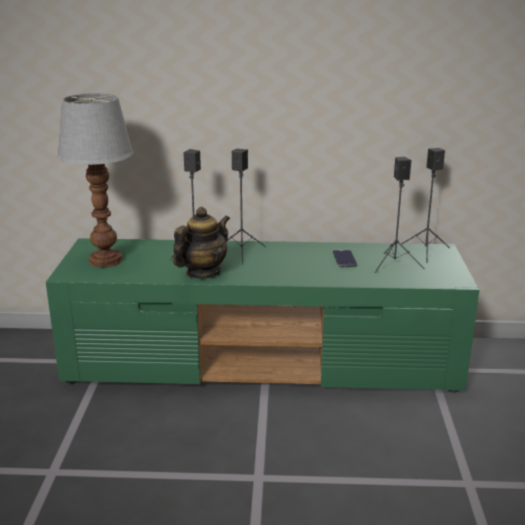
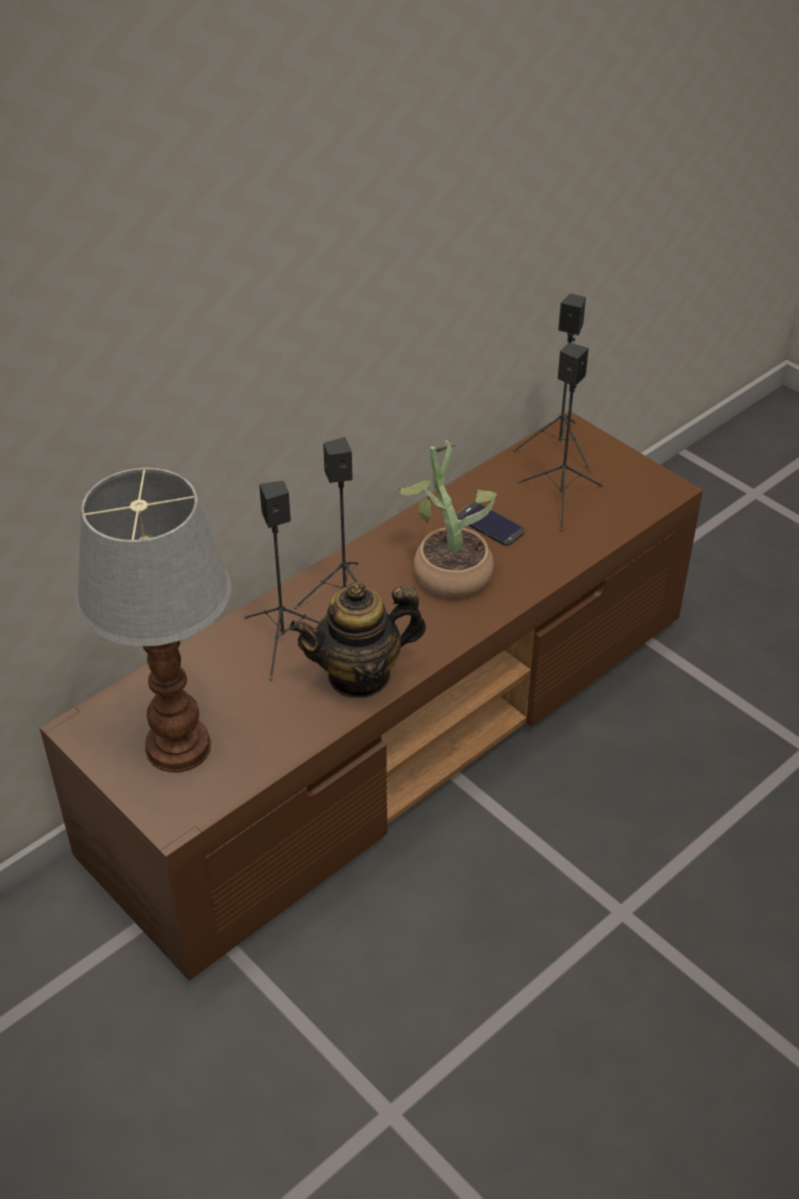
camera: 45 degrees left, 20 degrees up
(203, 273) = (360, 675): teapot -> teapot turned 105 degrees counterclockwise
(265, 362) = (401, 732): green tv stand -> brown tv stand
(299, 262) = (447, 569): none -> potted plant

